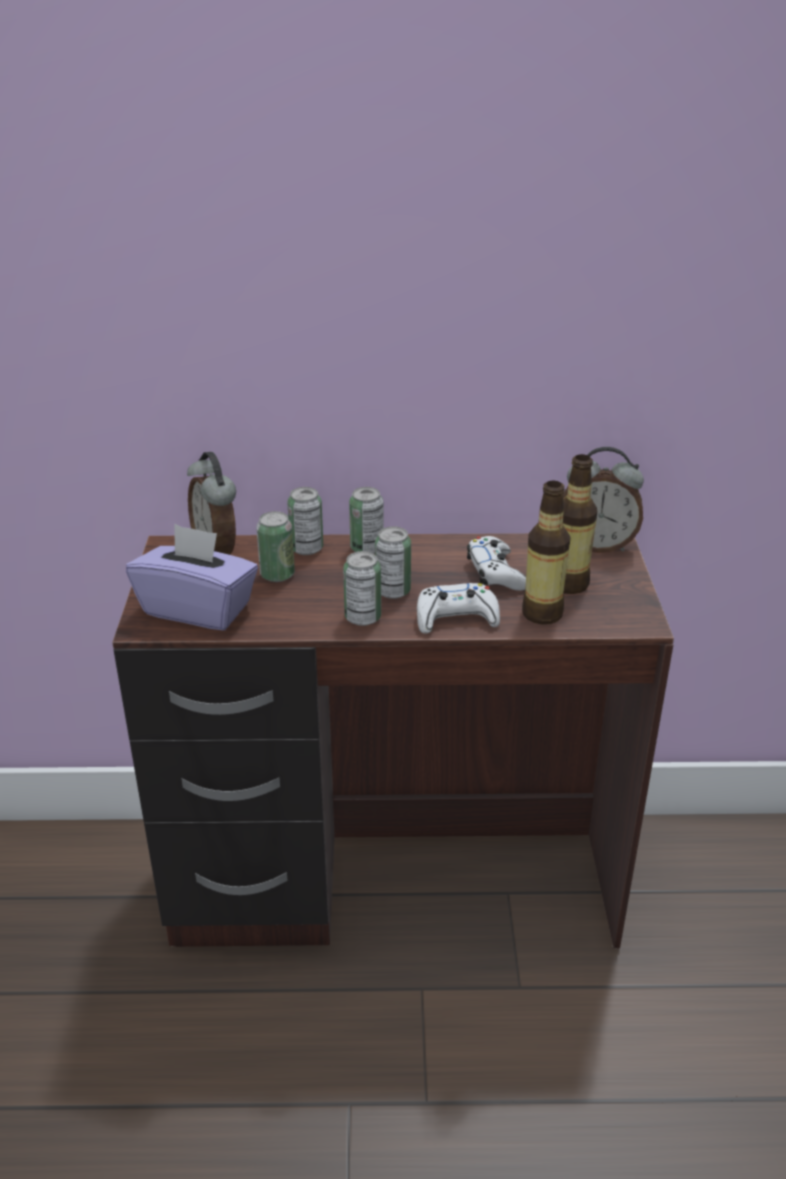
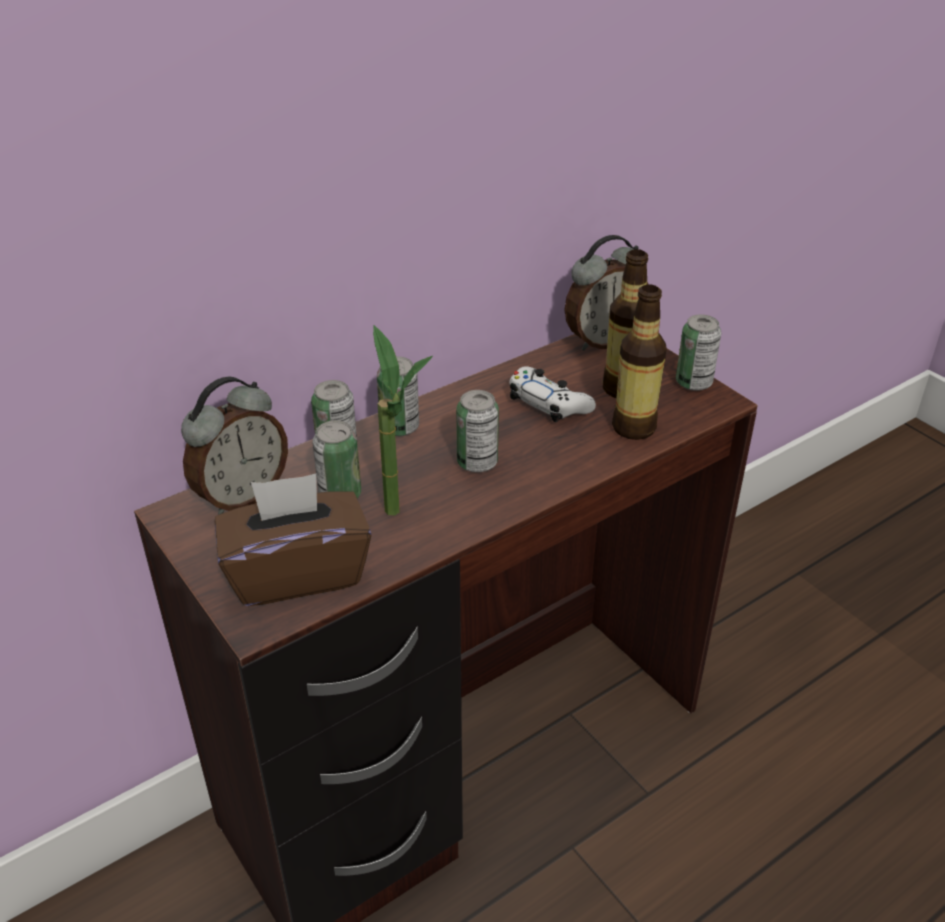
camera: 35 degrees left, 5 degrees up
(198, 609) = (297, 572): purple tissue box -> brown tissue box
(217, 551) = (241, 496): alarm clock -> alarm clock turned 75 degrees counterclockwise
(302, 604) = (404, 517): none -> potted plant
(363, 618) = (480, 504): can -> can (693, 383)
(456, 618) = (566, 465): white game controller -> none

